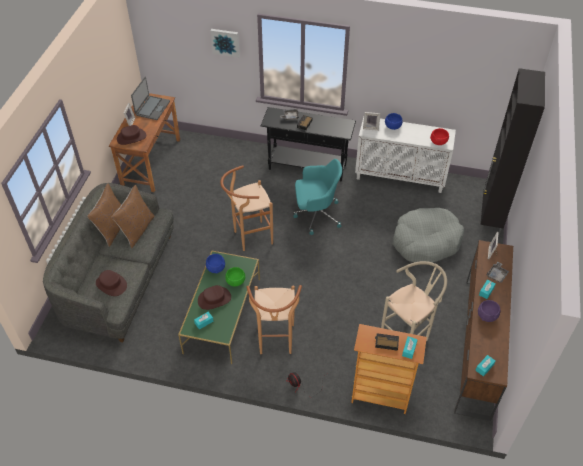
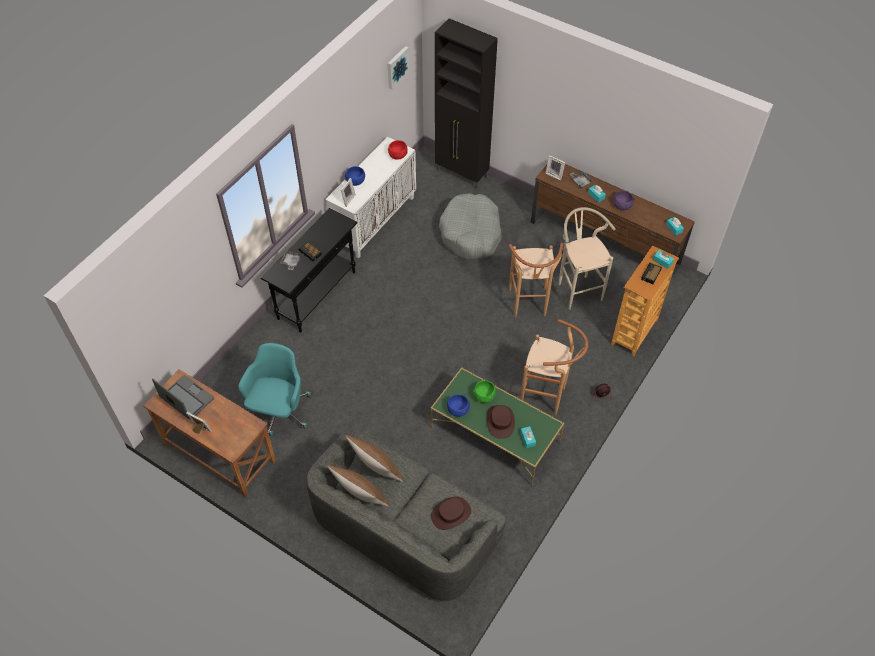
camera: 70 degrees left, 5 degrees up
(131, 137) = (231, 433): brown hat -> none
(225, 42) = (196, 256): picture -> picture (396, 67)
(249, 238) = (397, 381): brown stool -> brown stool (529, 306)
(316, 214) = (392, 310): turquoise office chair -> turquoise office chair (279, 412)

